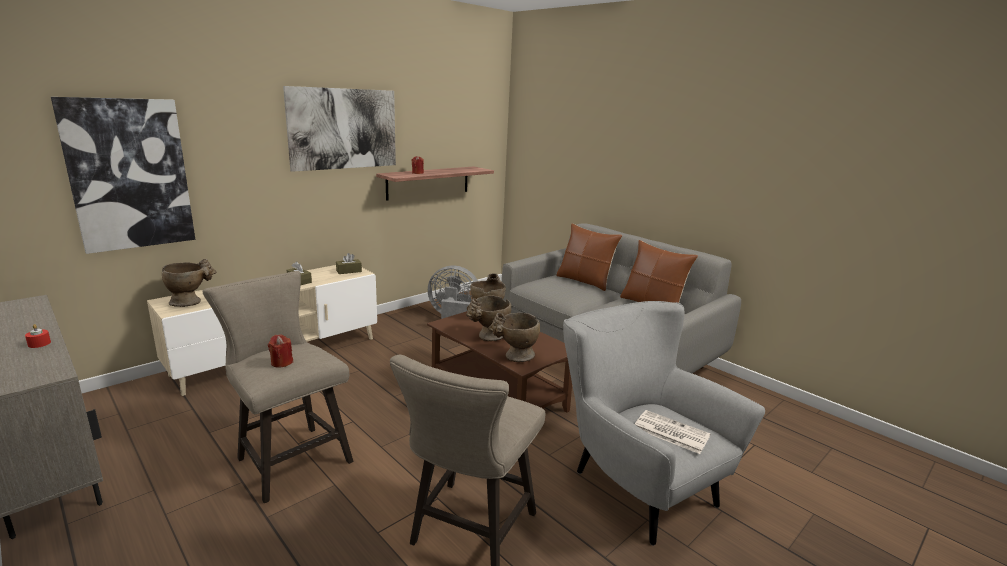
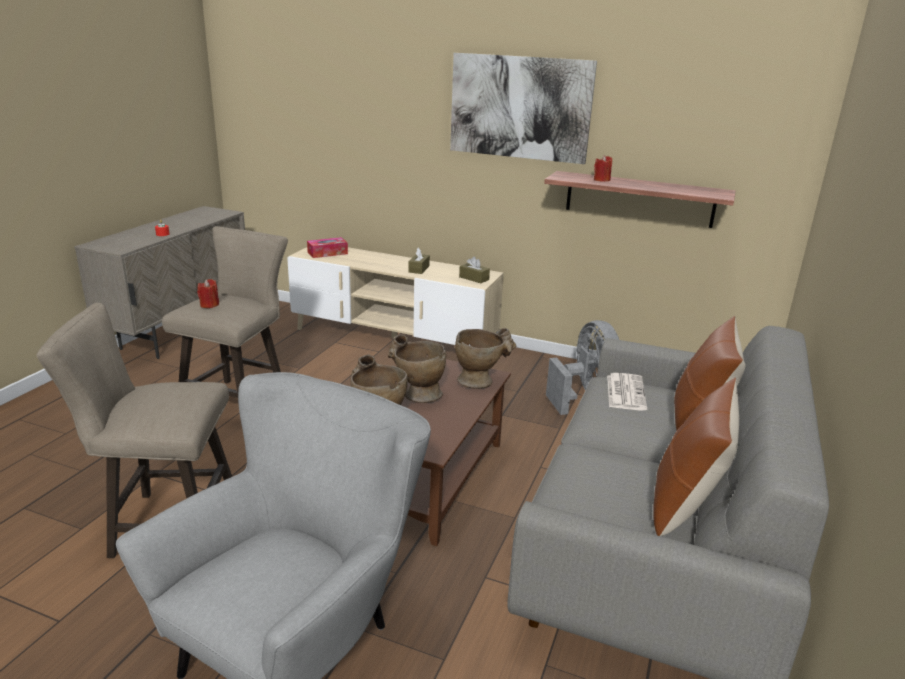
camera: 65 degrees right, 5 degrees up
(129, 174) = (320, 130): picture -> none
(191, 302) = (327, 253): beige vase -> tissue box
(670, 432) = (251, 576): newspaper -> newspaper (625, 392)

